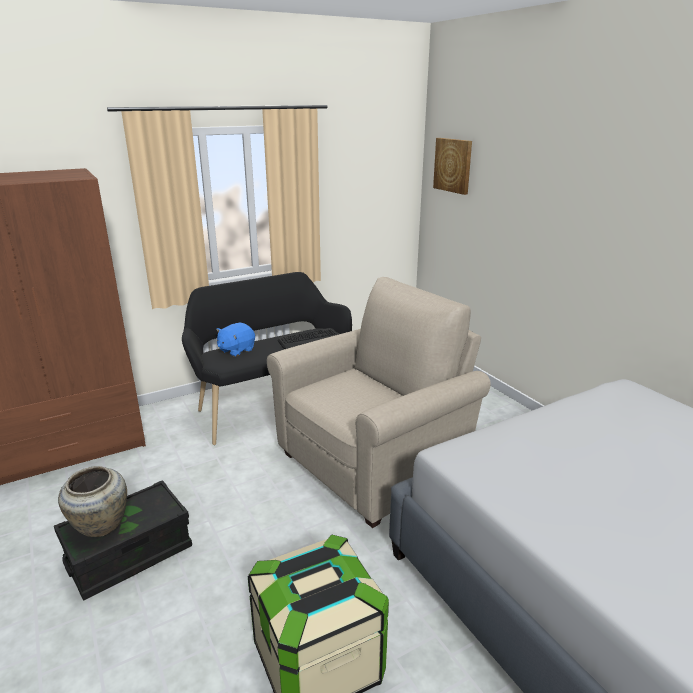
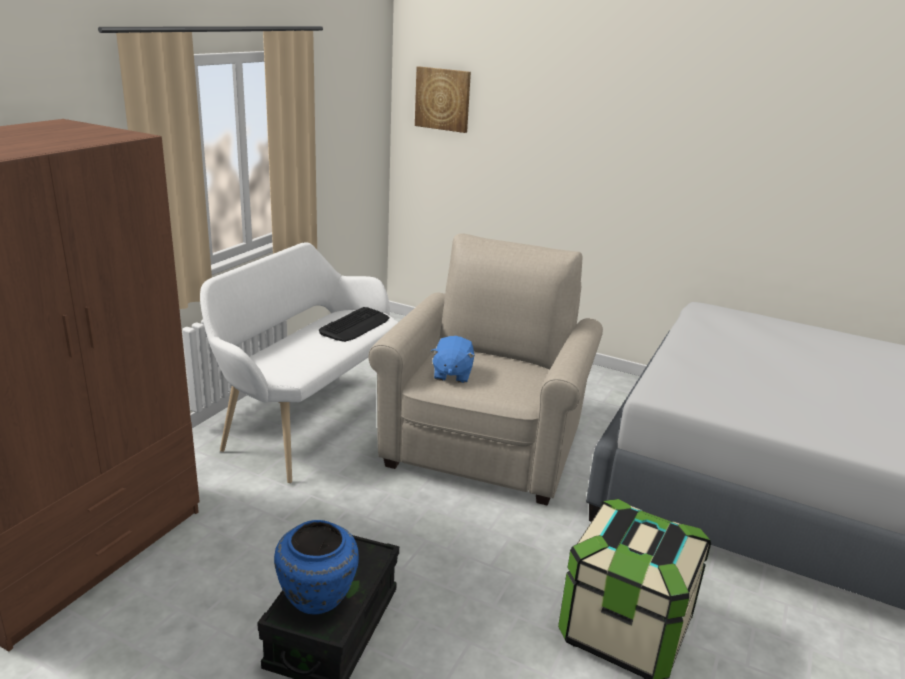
camera: 35 degrees left, 0 degrees up
(100, 526) = (317, 599): beige vase -> blue vase
(236, 350) = (281, 354): blue plush toy -> blue plush toy (452, 374)
(273, 405) = (309, 419): black bench -> white bench

